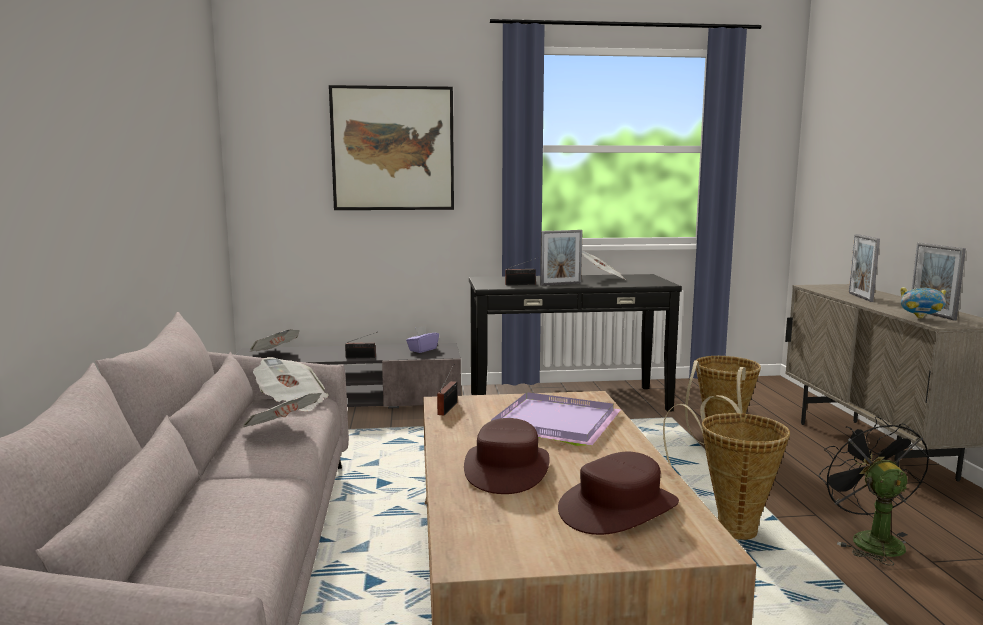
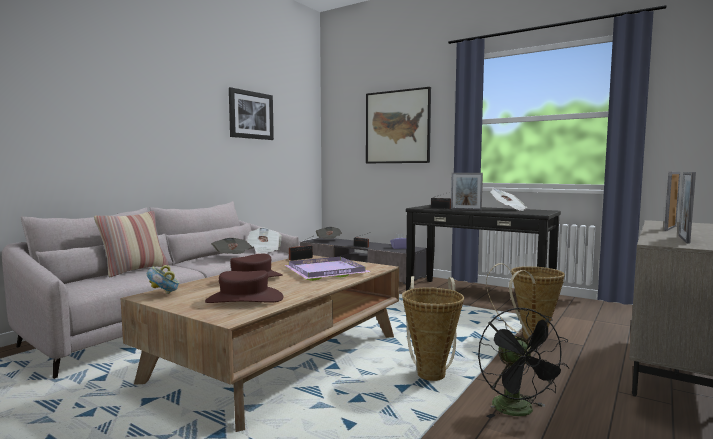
camera: 40 degrees right, 5 degrees down
(161, 122) = (251, 115): none -> picture
(176, 516) = (134, 270): none -> pillow
(869, 539) = (519, 411): black fan -> black fan turned 135 degrees clockwise
(921, 319) = (652, 239): bowl -> bowl (164, 294)

